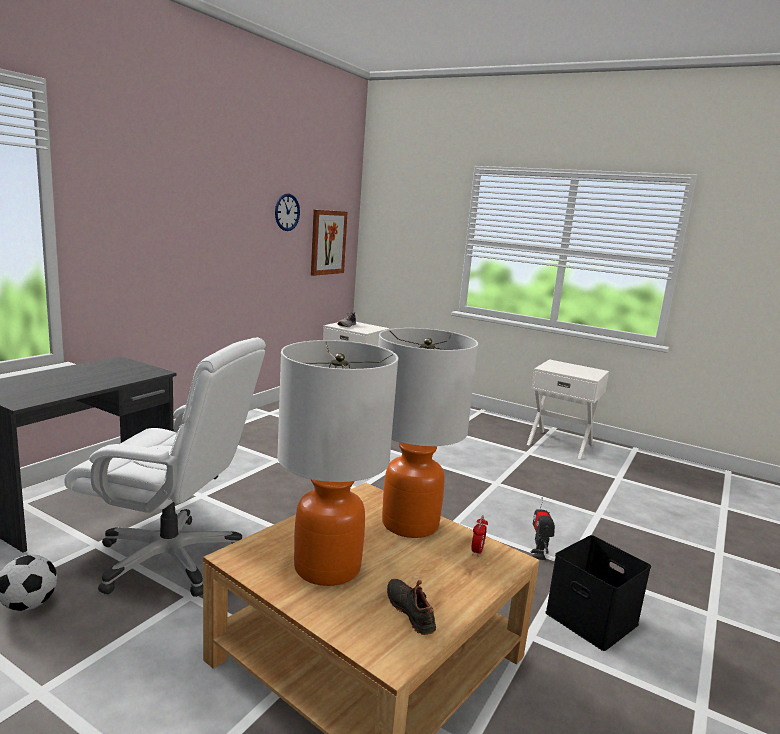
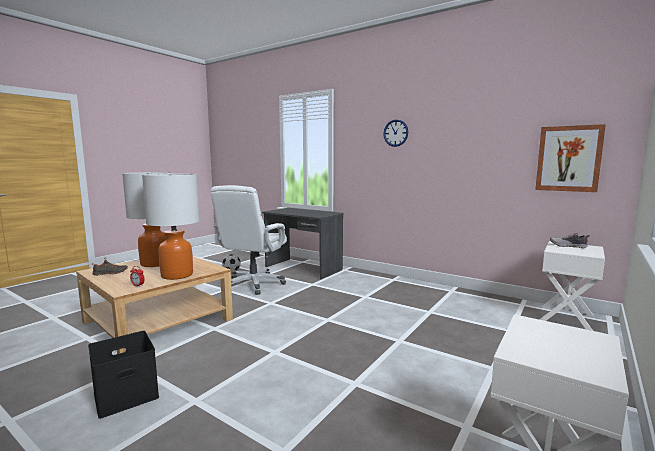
camera: 95 degrees right, 5 degrees down
(287, 212) = (500, 132): wall clock -> wall clock (395, 133)
(538, 554) = (217, 385): toy robot -> none

